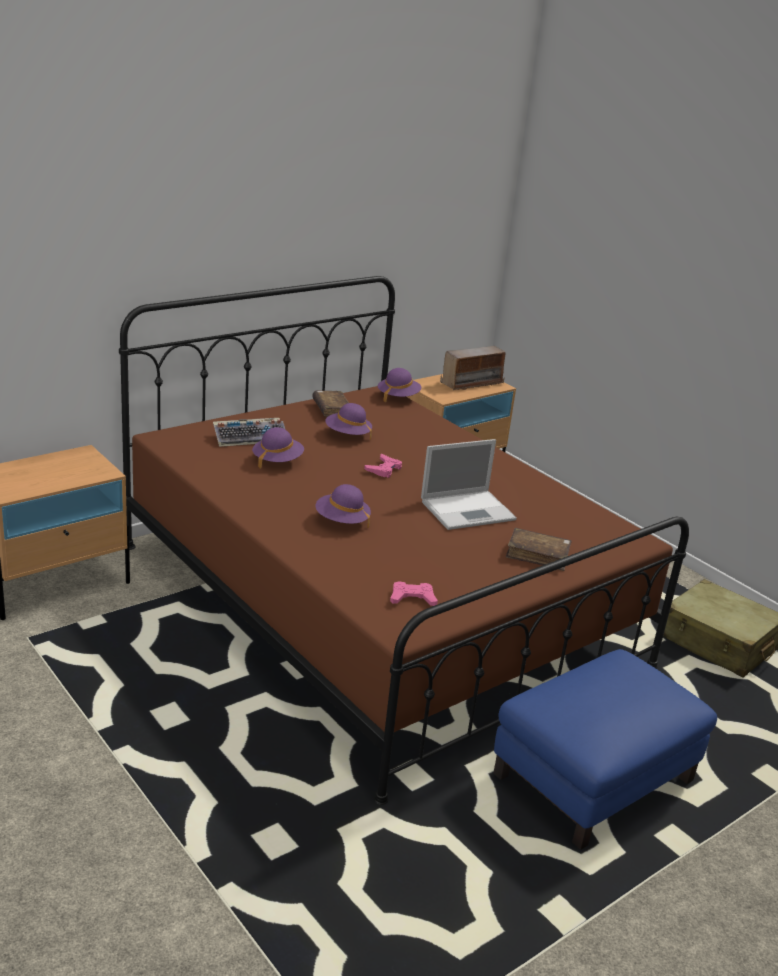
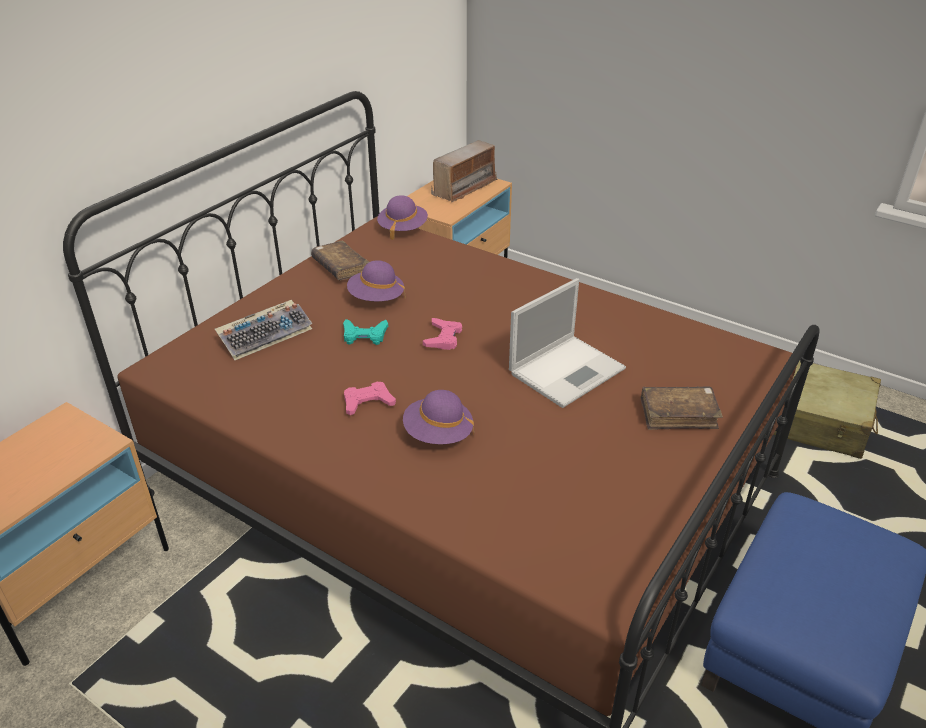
camera: 15 degrees left, 10 degrees up
(277, 461) = (315, 362): purple hat -> none
(324, 454) = (364, 336): none -> turquoise game controller
(412, 598) = (585, 534): pink game controller -> pink game controller (368, 402)

